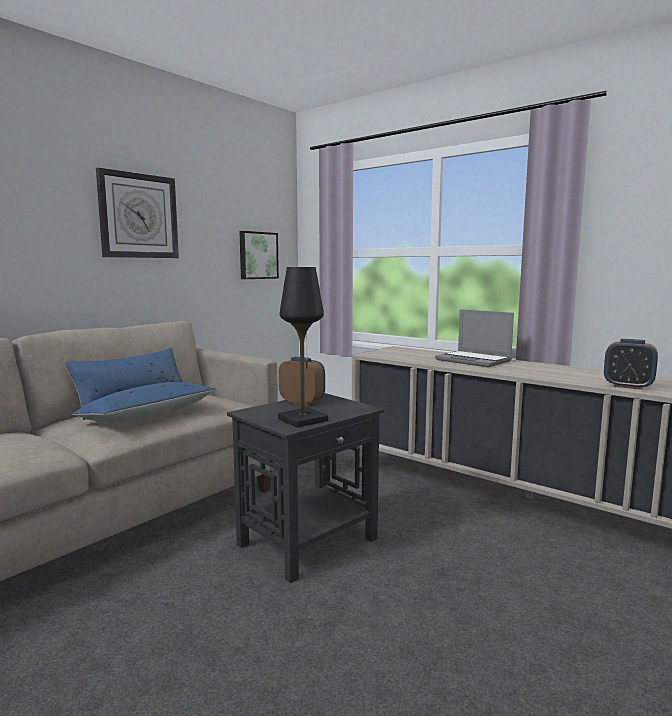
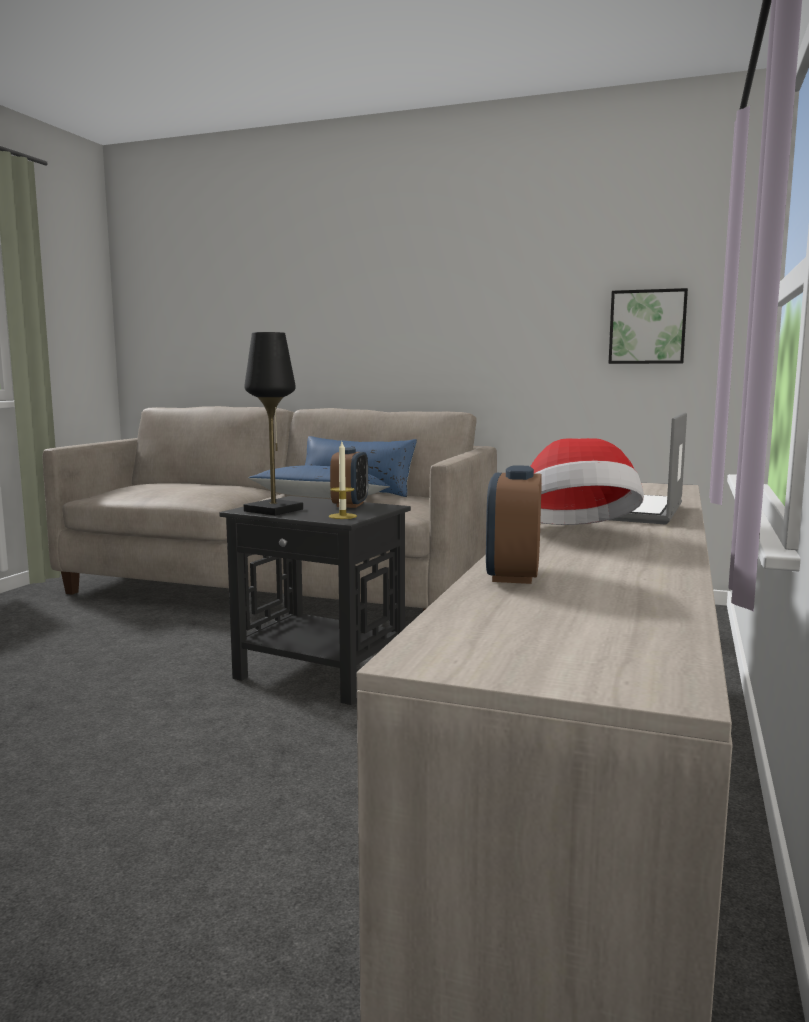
camera: 70 degrees right, 0 degrees up
(138, 216) = (456, 287): wall clock -> none
(350, 407) = (342, 516): none -> candle
(533, 371) = (576, 534): none -> hat

